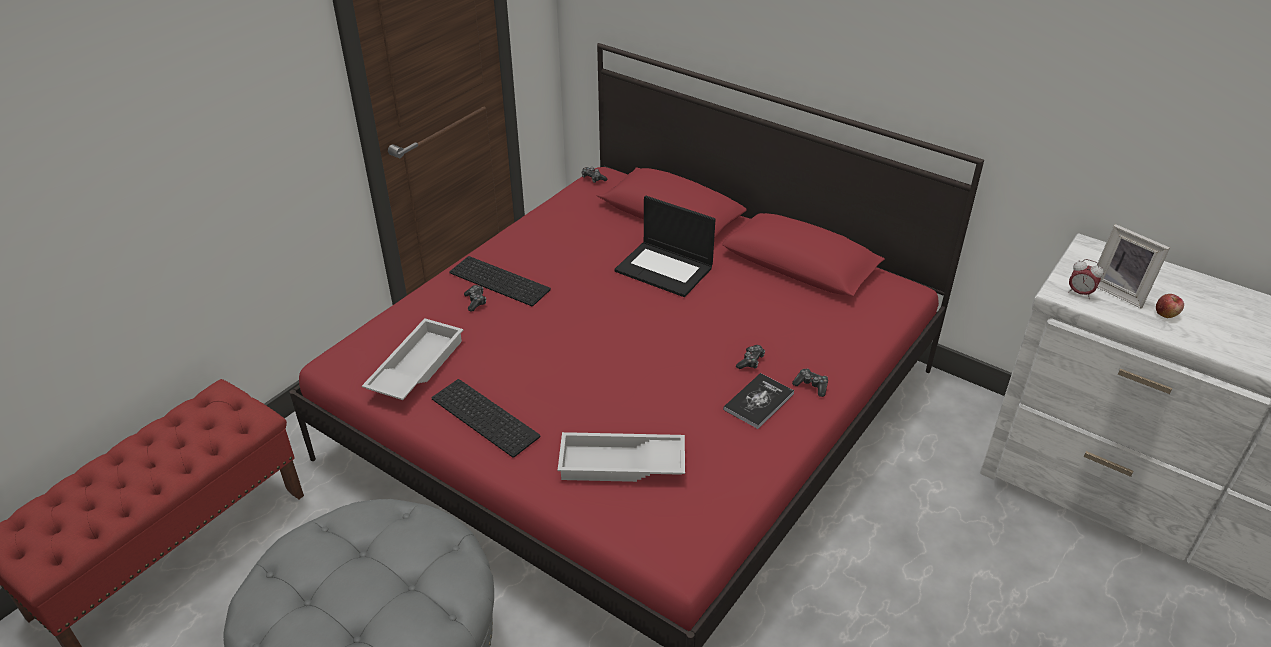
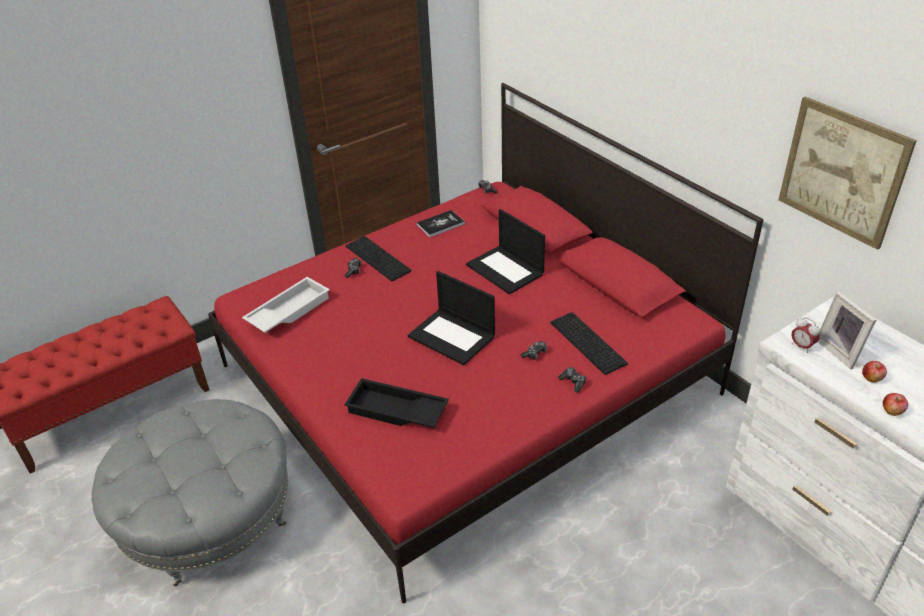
camera: 20 degrees right, 0 degrees up
(487, 417) = (320, 356): keyboard -> keyboard (589, 343)
(620, 465) = (396, 411): white tray -> black tray
(643, 359) = (453, 336): none -> laptop
(758, 401) = (524, 386): book -> book (440, 224)
(1085, 91) = (842, 172): none -> picture
(1205, 344) = (892, 411): none -> apple

